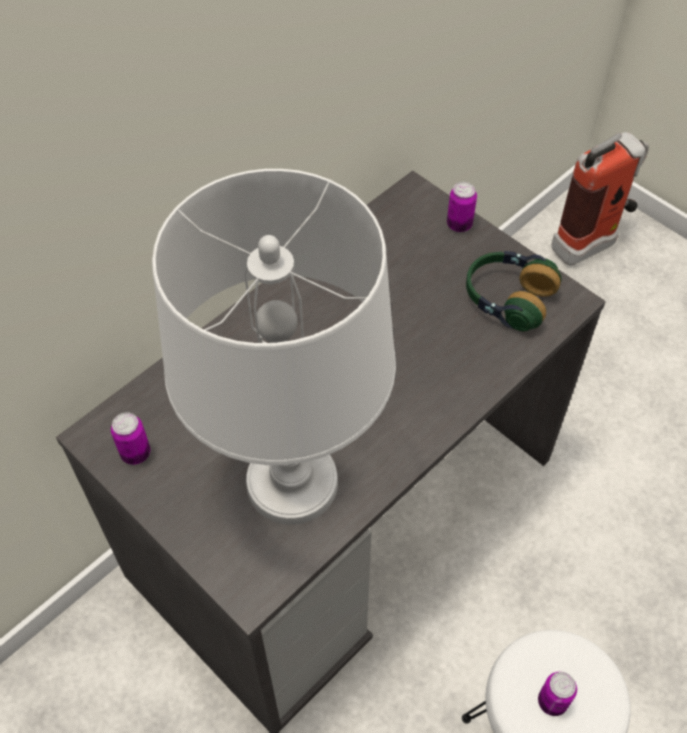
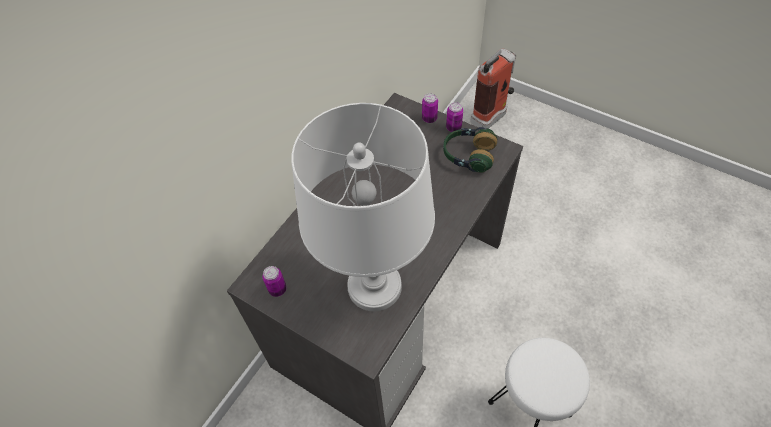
camera: 10 degrees left, 0 degrees up
(552, 701) = (545, 378): can -> can (453, 127)

